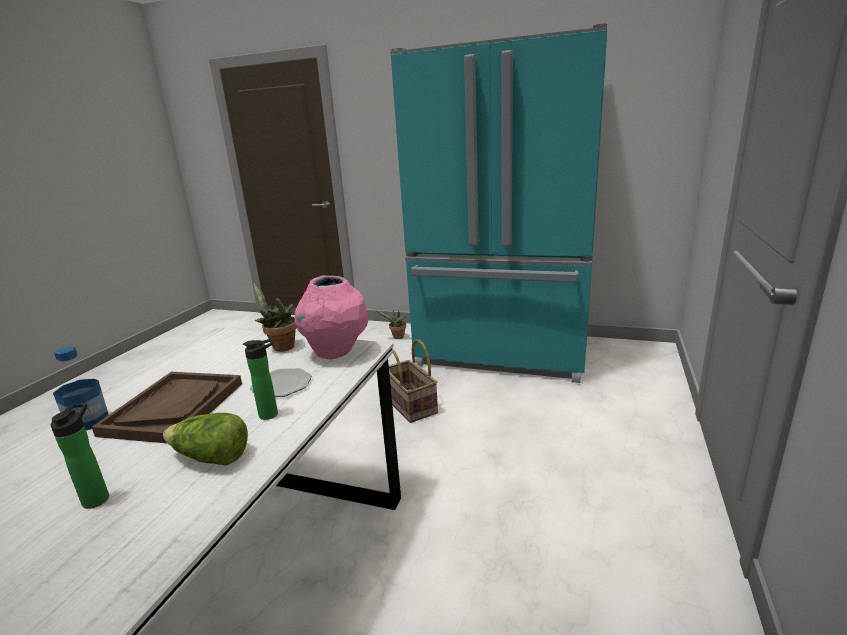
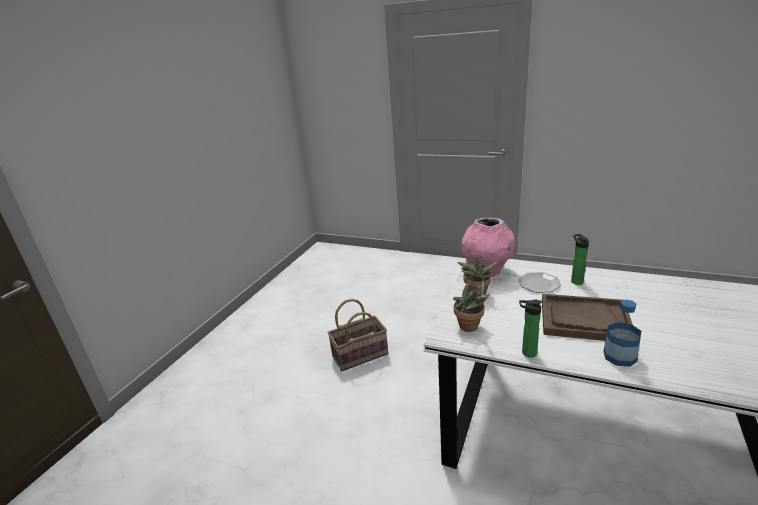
camera: 85 degrees left, 5 degrees up
(98, 497) = (682, 316): bottle -> bottle (526, 353)
(211, 458) = (627, 290): lettuce -> none
(397, 337) = (208, 370): potted plant -> potted plant (471, 327)
(503, 353) = (292, 305): turquoise fridge -> none

